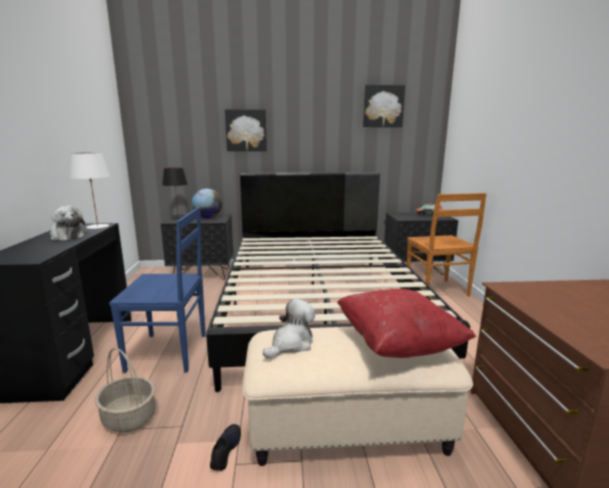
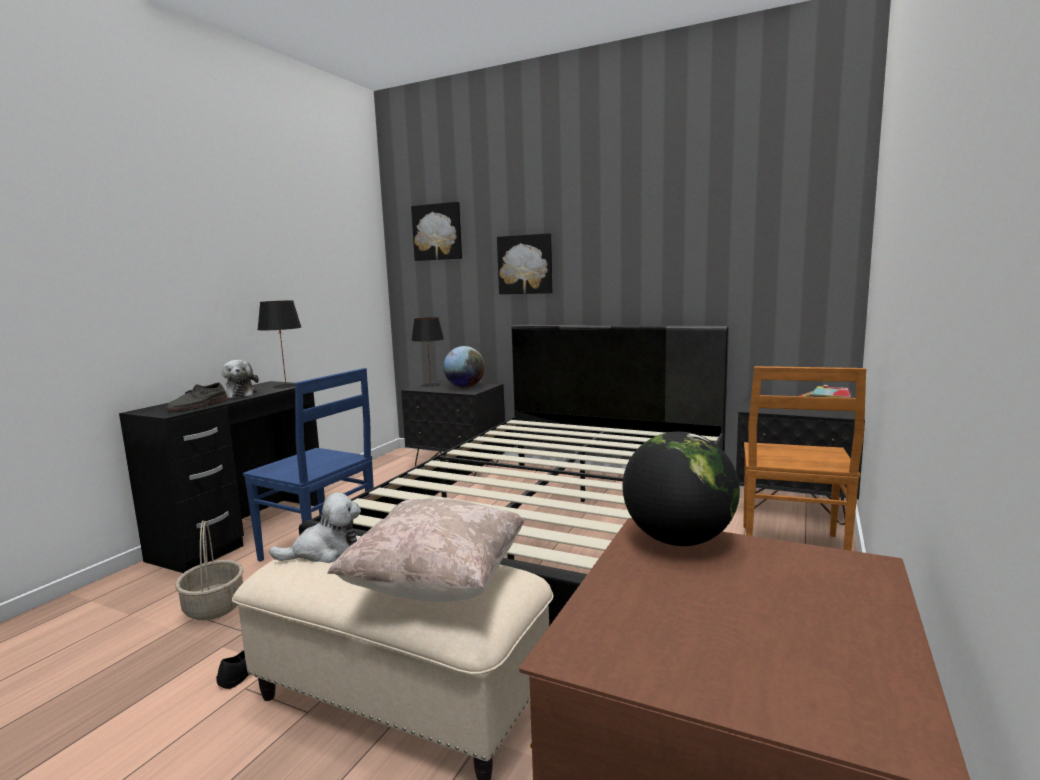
camera: 30 degrees right, 5 degrees down
(48, 249) = (198, 406): none -> grey shoe
(98, 226) = (286, 386): white table lamp -> black table lamp
(383, 106) = (737, 214): picture -> picture (438, 232)
(397, 344) = (437, 583): red pillow -> beige pillow
(526, 289) = (678, 540): none -> globe

